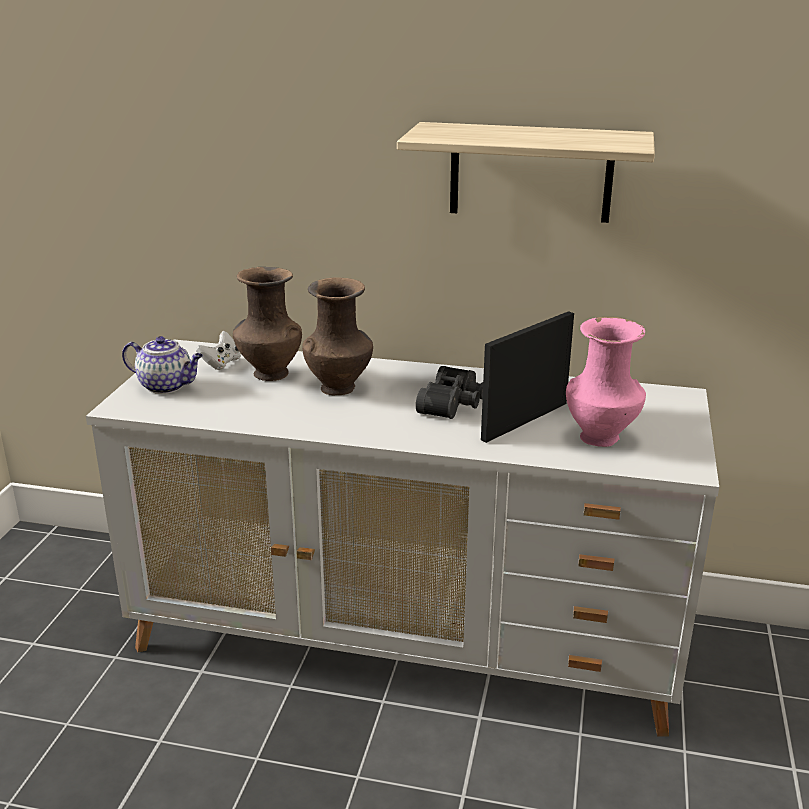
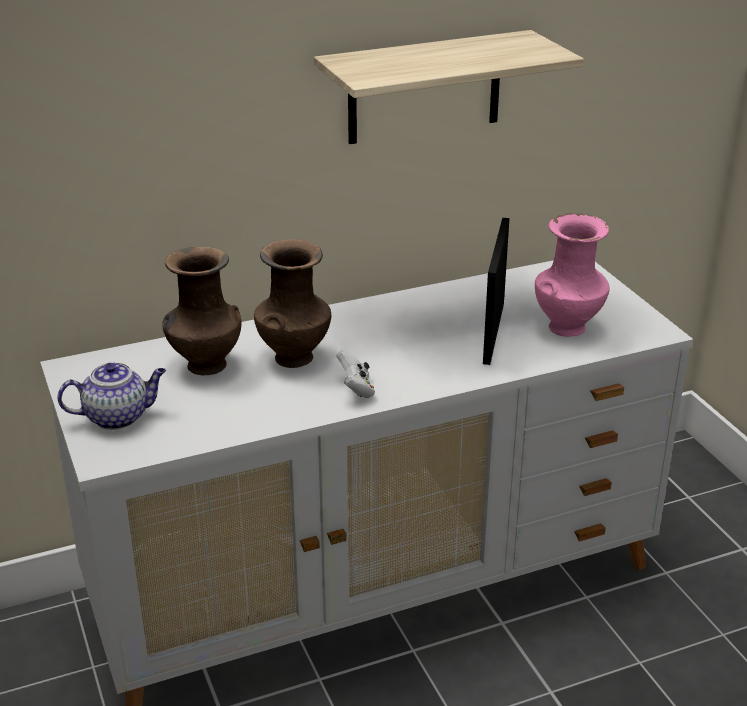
camera: 35 degrees left, 5 degrees up
(221, 363) = (138, 372): white game controller -> white game controller (356, 389)
(454, 404) = (417, 337): black binoculars -> none

